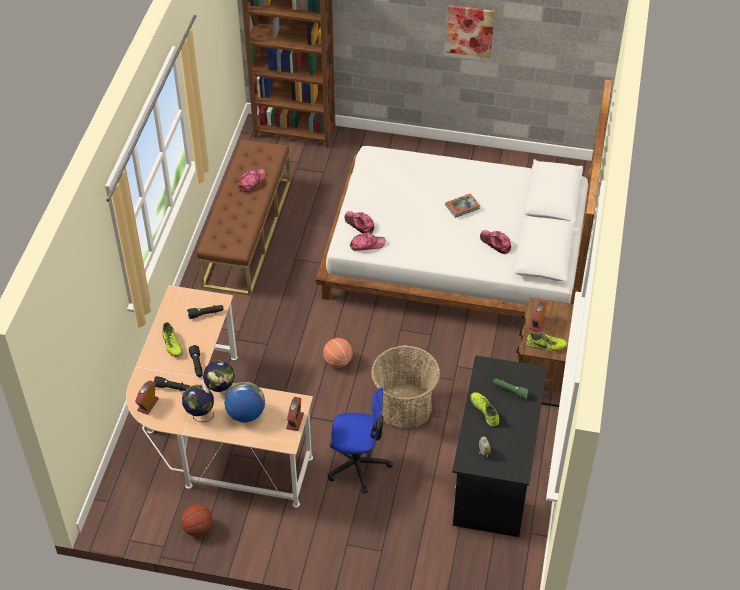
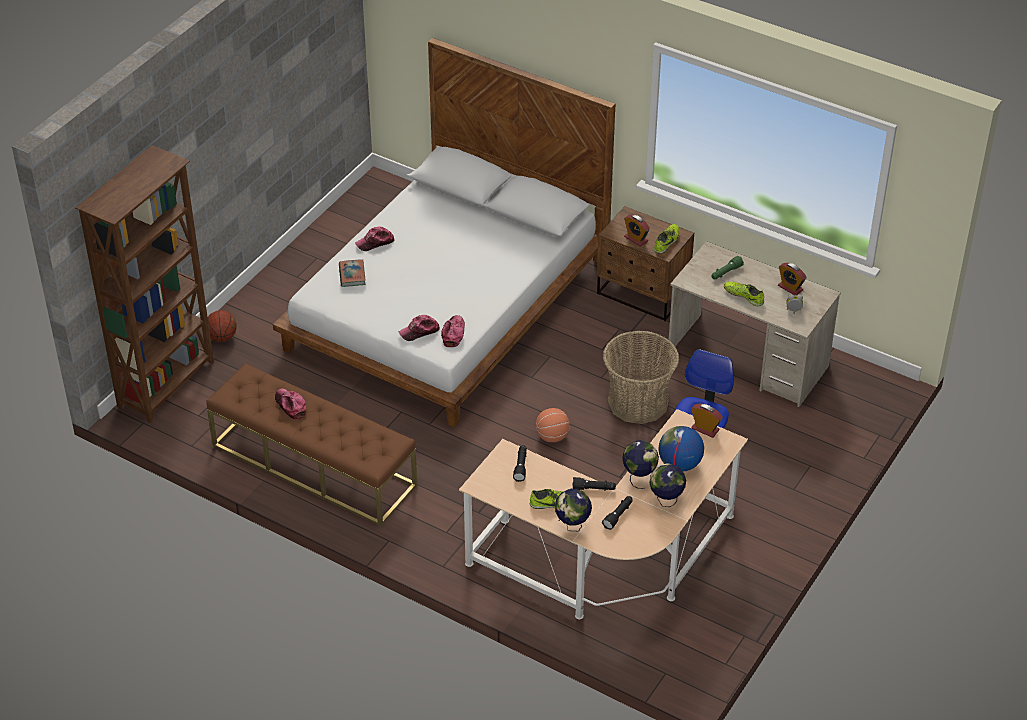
camera: 70 degrees left, 5 degrees down
(148, 404) = (633, 540): alarm clock -> alarm clock (790, 288)
(151, 362) = (572, 526): none -> globe
(198, 529) = (731, 602): basketball -> basketball (222, 337)
(462, 207) = (439, 248): book -> book (352, 275)
(470, 30) = (264, 116): picture -> none
(484, 411) = (743, 296): shoe -> shoe turned 45 degrees clockwise
(495, 243) = (504, 240): cap -> cap (375, 242)
(495, 472) = (747, 360): black desk -> beige desk

